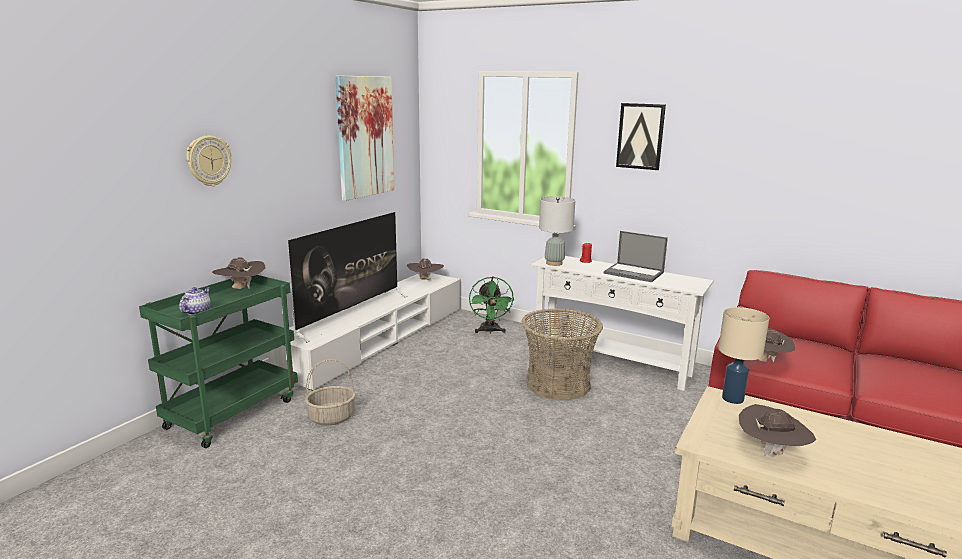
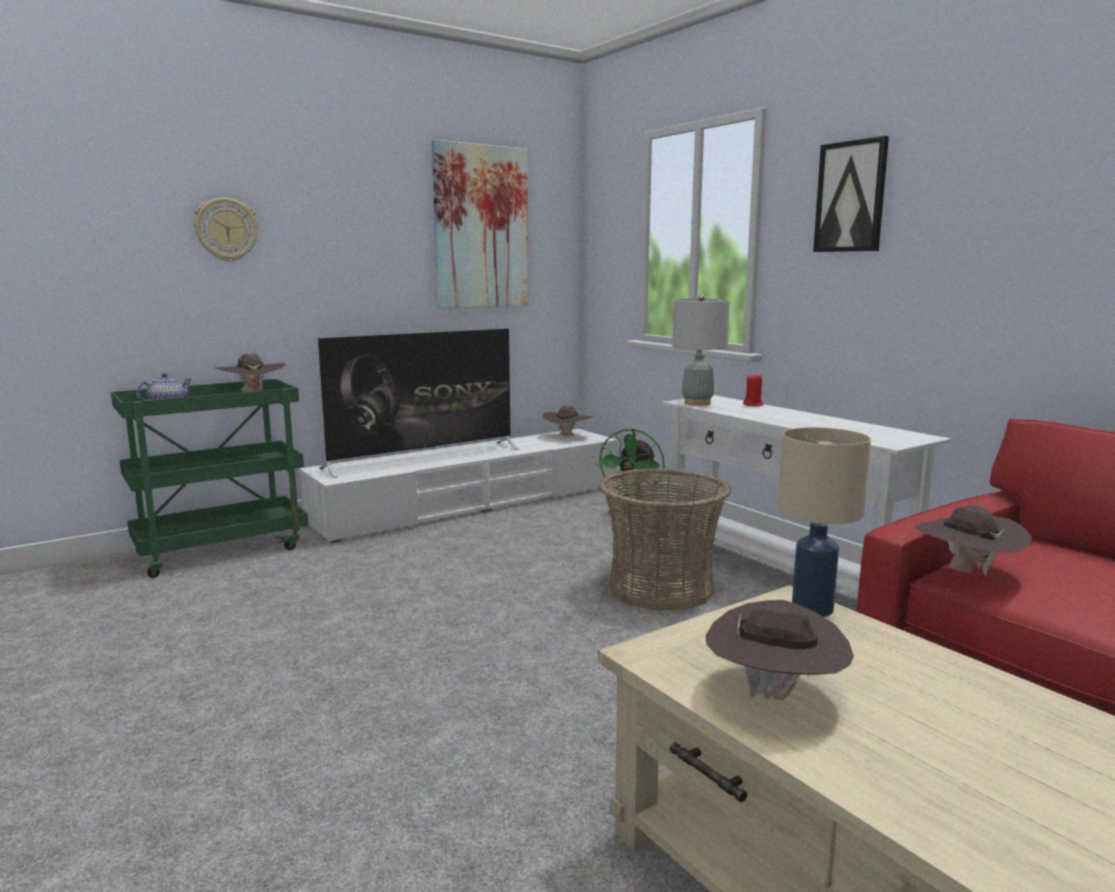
camera: 25 degrees right, 5 degrees down
(331, 418) = (316, 573): basket -> none
(634, 273) = (812, 420): laptop -> none

